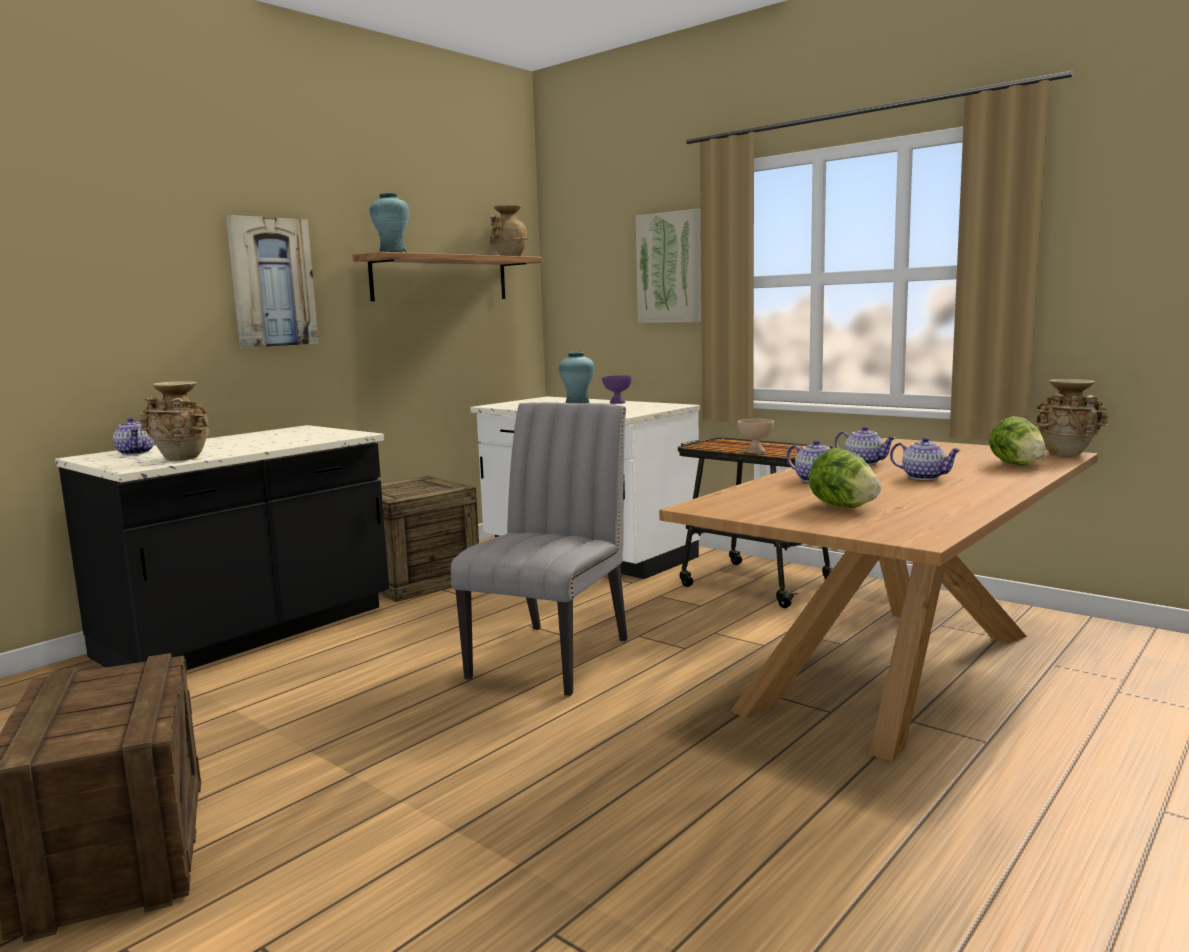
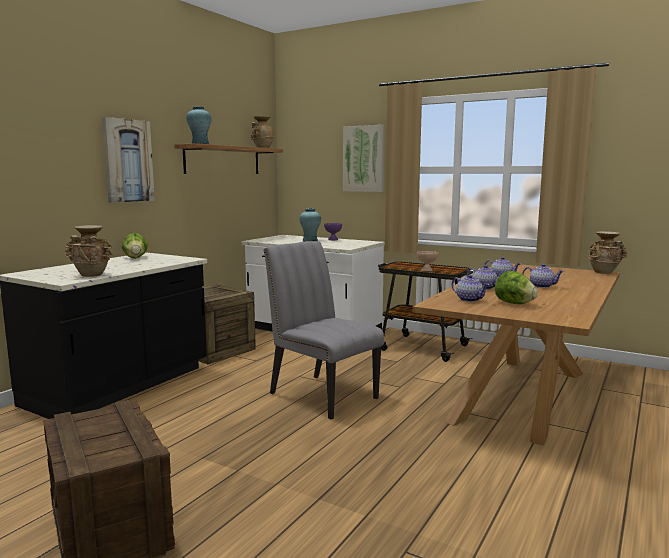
camera: 10 degrees left, 0 degrees up
(136, 453) = (53, 271): teapot -> teapot (470, 300)
(550, 659) = (324, 396): grey chair -> grey chair turned 60 degrees counterclockwise
(1016, 465) = (584, 279): lettuce -> lettuce (135, 258)

